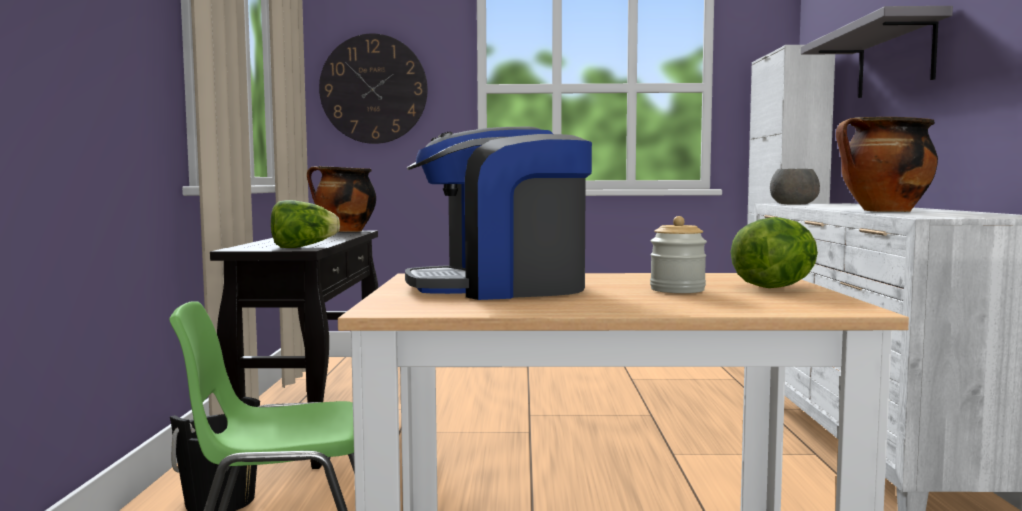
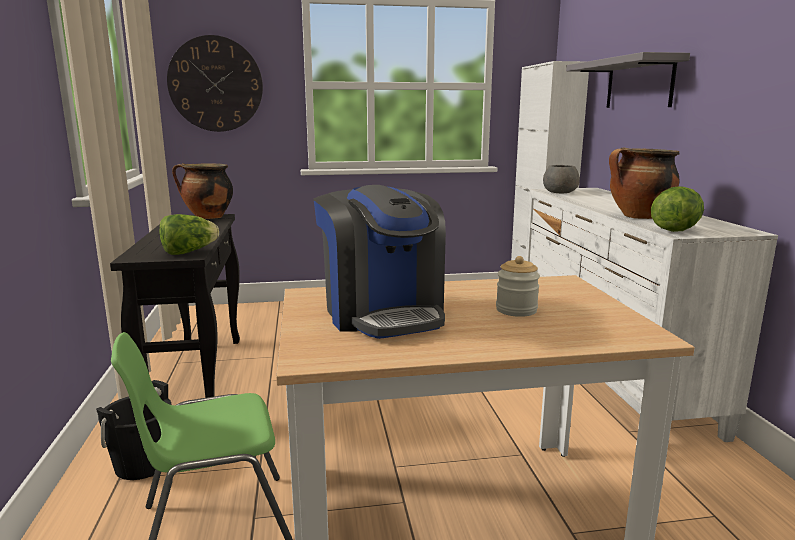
camera: 10 degrees left, 10 degrees up
(501, 288) = (382, 313): coffee machine -> coffee machine turned 90 degrees counterclockwise
(775, 287) = (583, 301): lettuce -> lettuce (675, 230)

